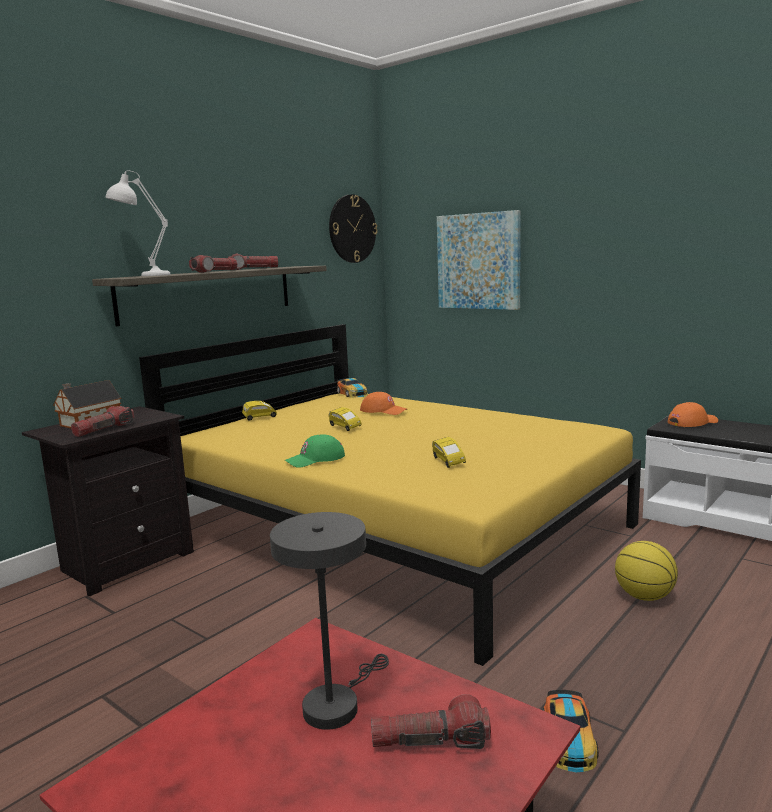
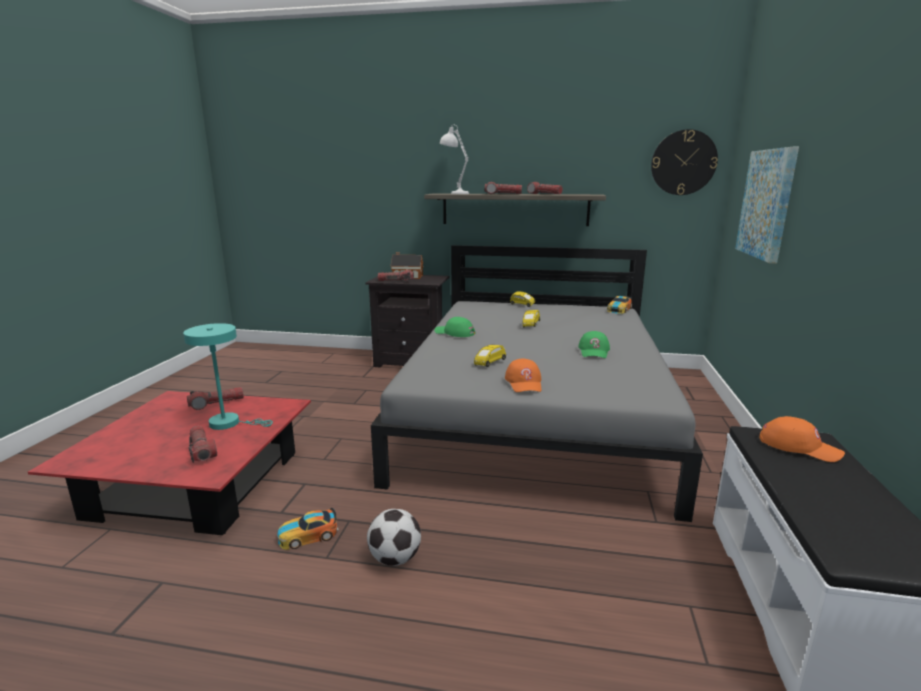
camera: 60 degrees right, 5 degrees up
(220, 717) = (216, 403): none -> flashlight
(336, 704) = (230, 423): grey table lamp -> turquoise table lamp
(383, 411) = (584, 325): orange cap -> orange cap (524, 383)
(394, 527) = (535, 413): yellow bed -> grey bed
(463, 423) = (594, 351): none -> green cap
(643, 679) = (395, 558): none -> football
(644, 596) = (530, 544): basketball -> none

